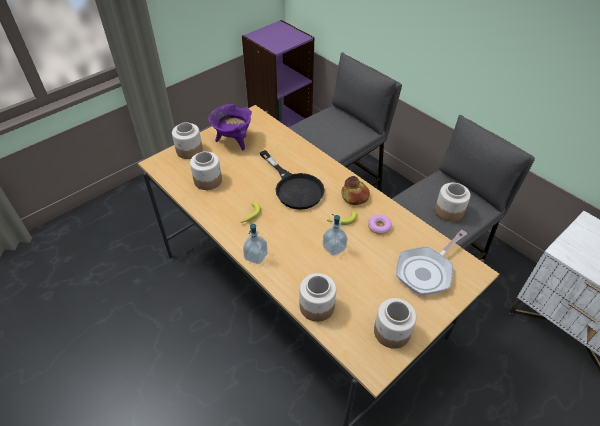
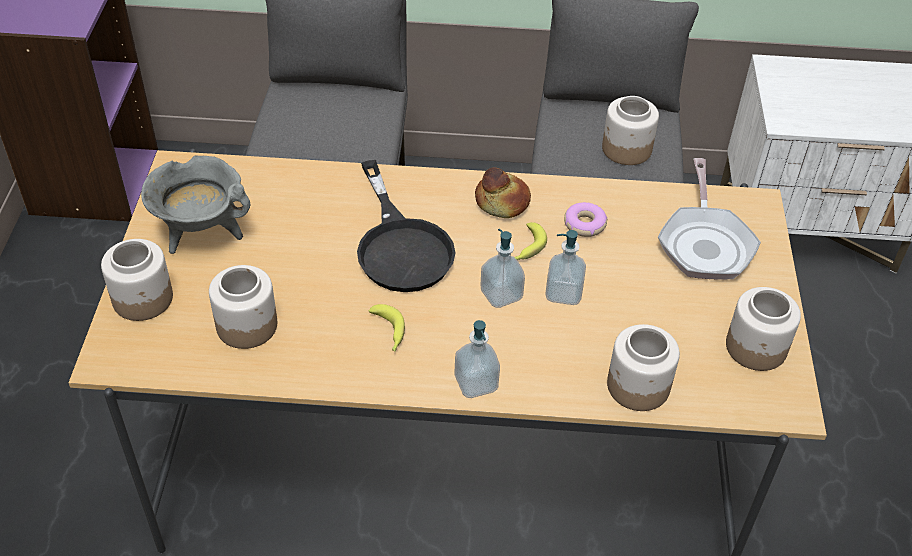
camera: 45 degrees left, 0 degrees up
(233, 141) = (202, 234): purple cooking pot -> grey cooking pot
(294, 187) = (401, 245): black frying pan -> black frying pan turned 60 degrees clockwise
(308, 231) = (501, 294): none -> soap dispenser

